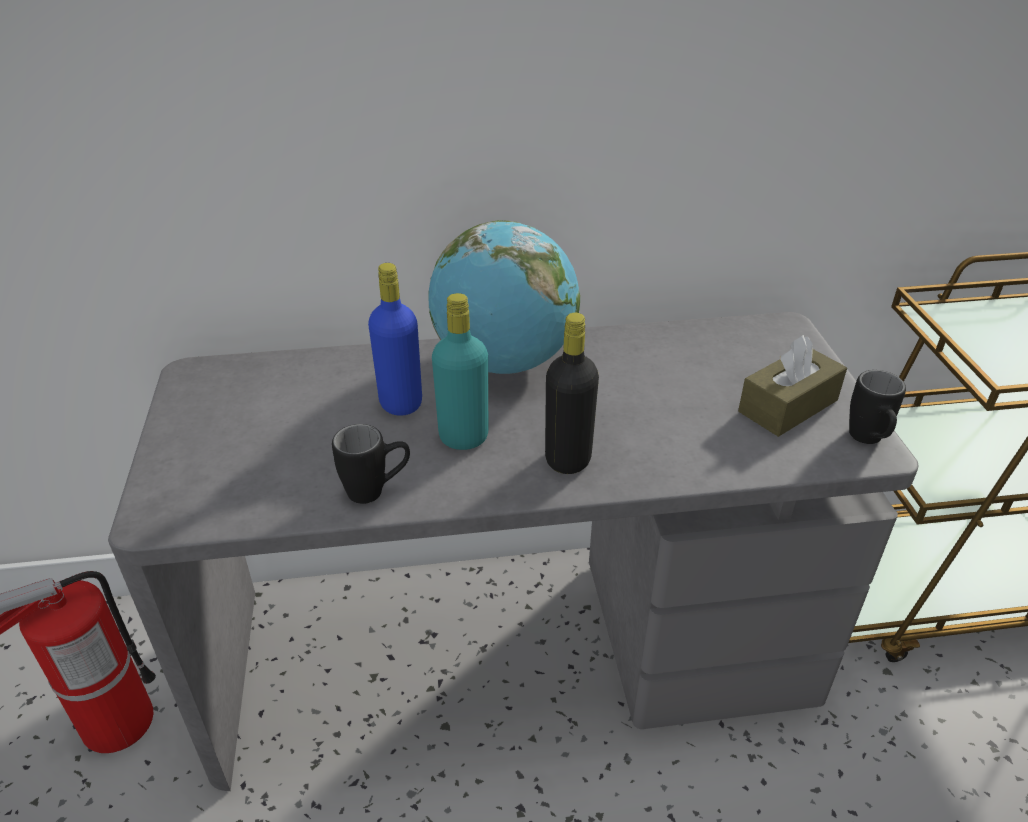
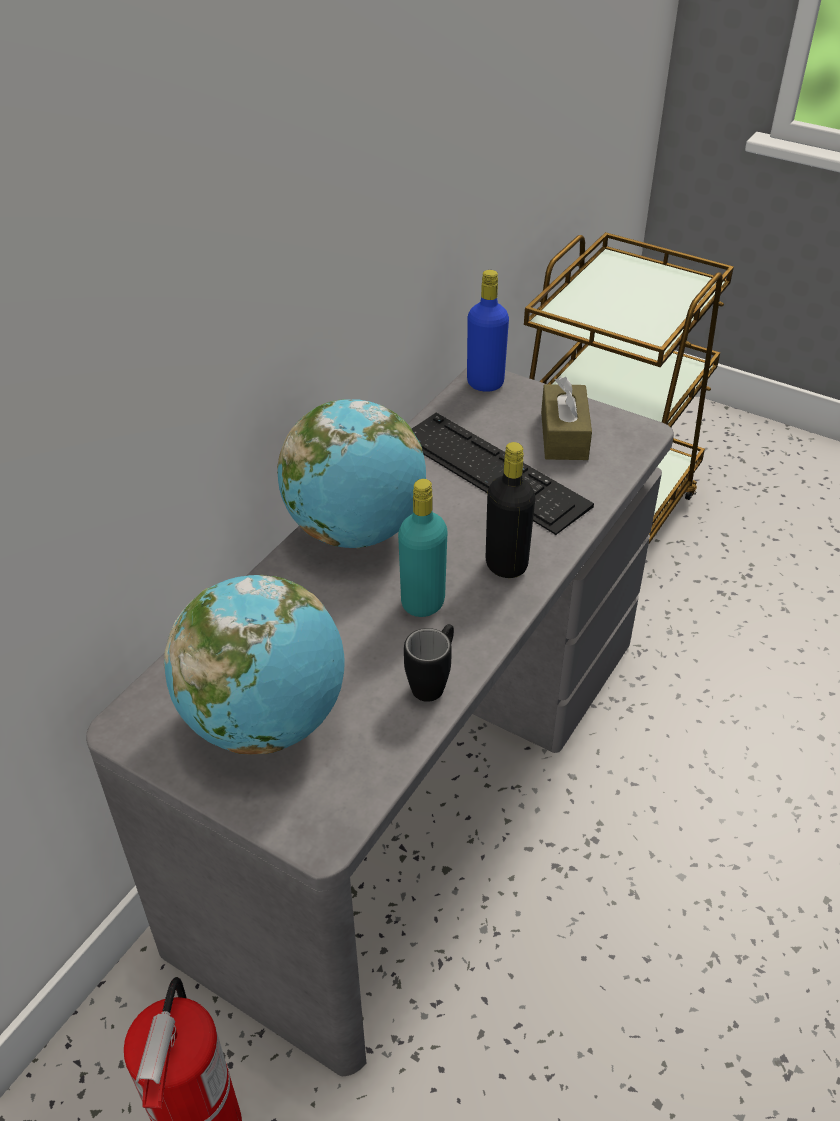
camera: 50 degrees left, 5 degrees up
(251, 428) = (265, 721): none -> globe
(401, 403) = (339, 614): blue bottle -> blue bottle (485, 383)
(675, 391) = (492, 471): none -> keyboard
(868, 441) = (631, 429): black mug -> none

